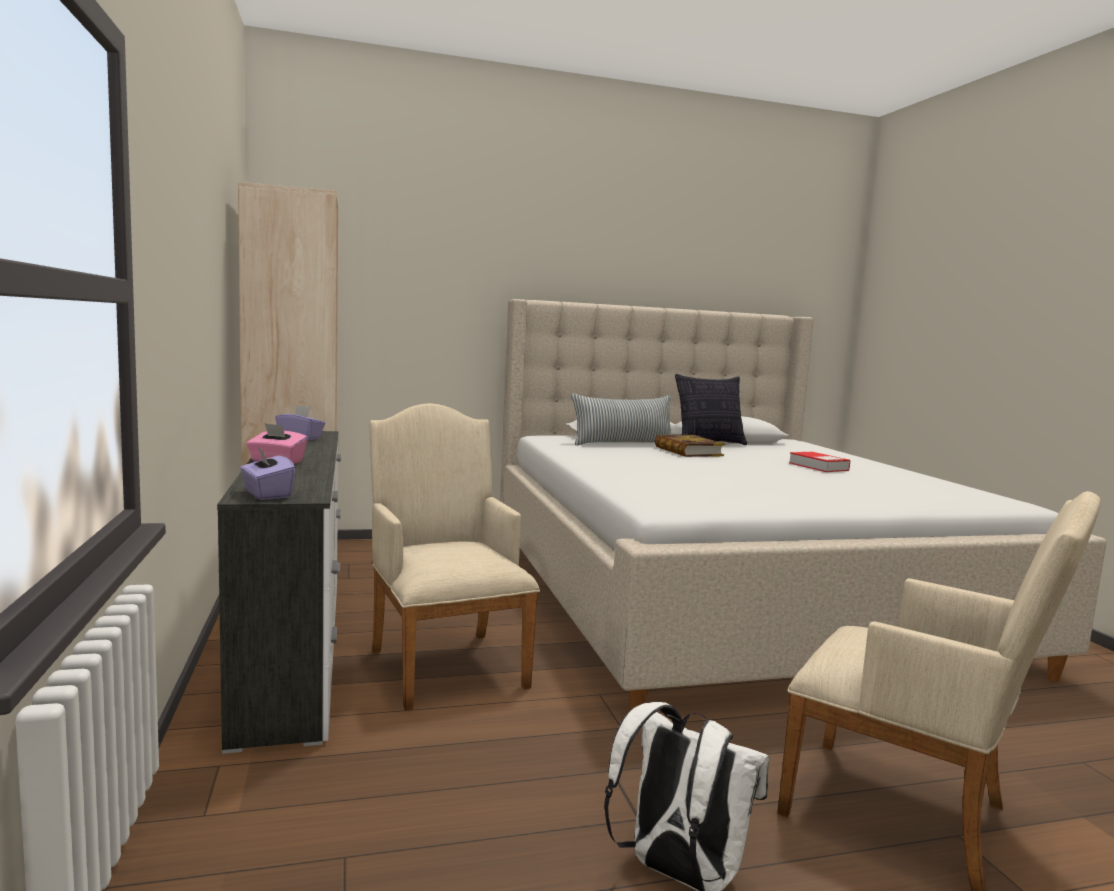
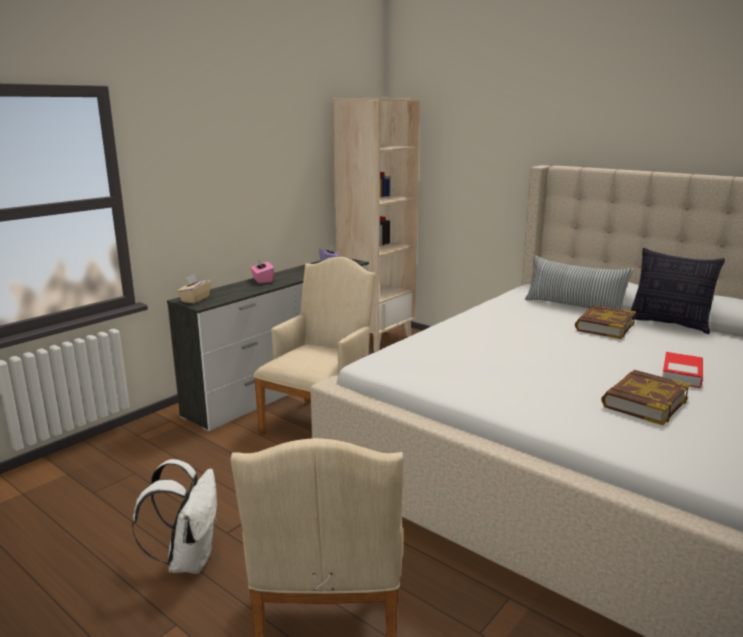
camera: 55 degrees right, 10 degrees up
(267, 494) = (195, 299): purple tissue box -> beige tissue box
(863, 483) = (644, 402): none -> book

